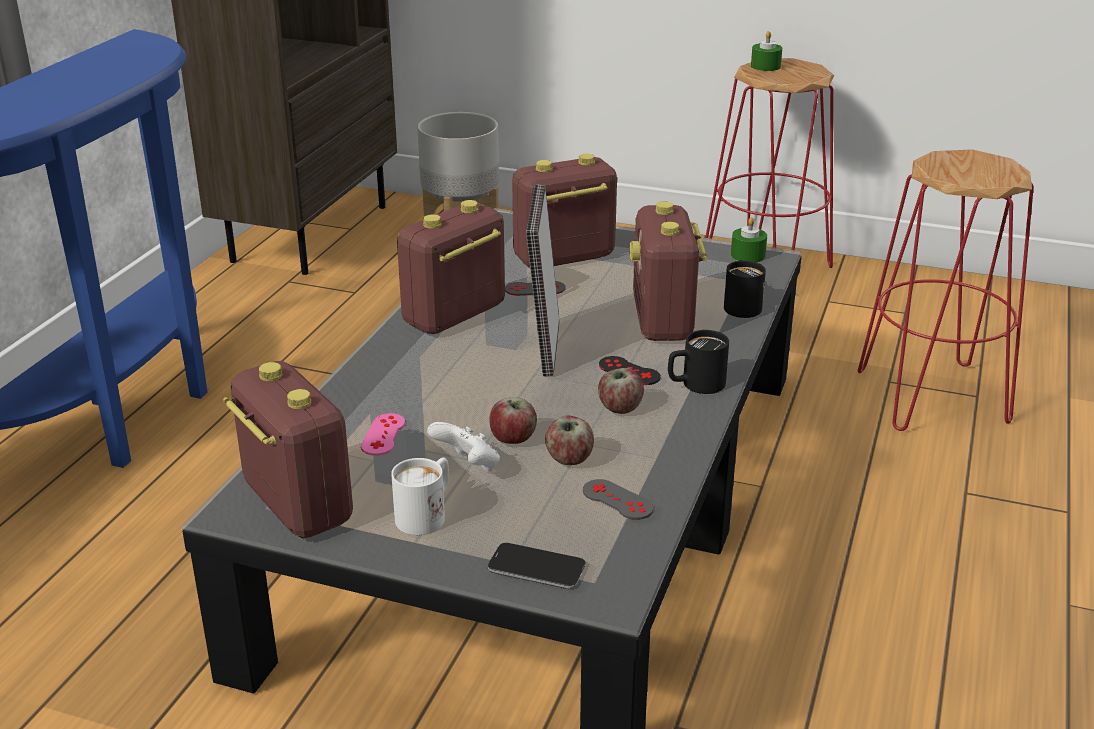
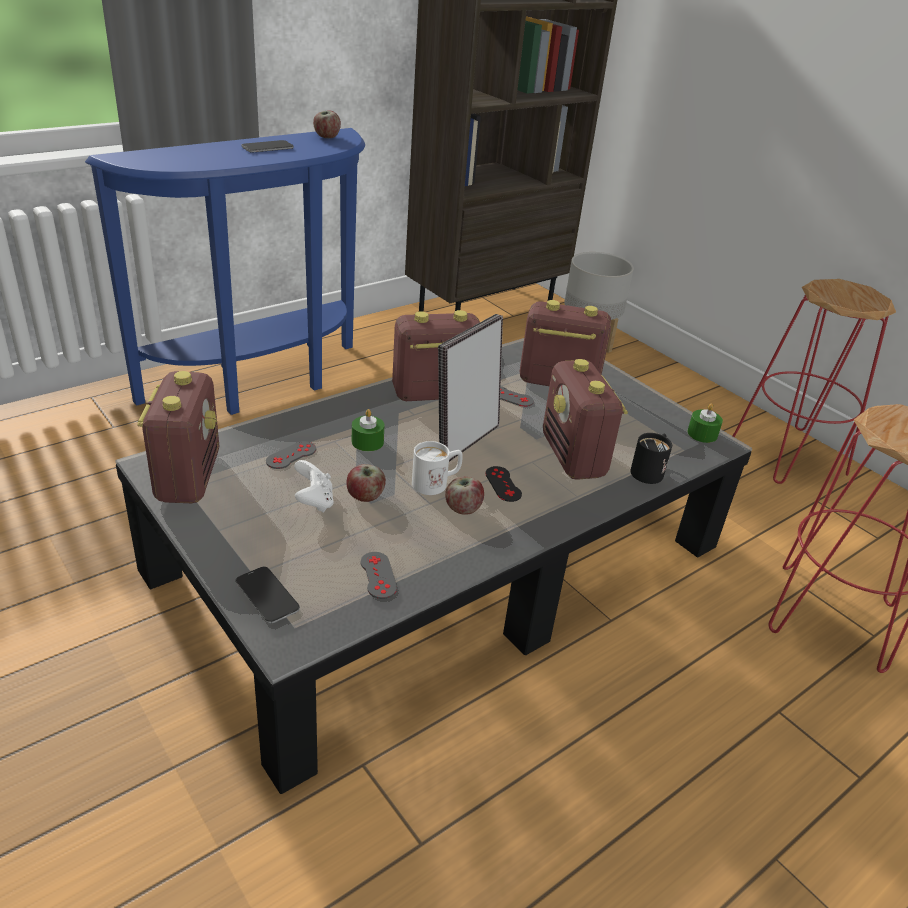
camera: 30 degrees right, 5 degrees up
(78, 78) = (267, 148): none -> phone
(383, 435) = (291, 455): pink game controller -> grey game controller
(427, 514) = (249, 522): white mug -> white mug (436, 483)
(569, 459) = (383, 529): apple -> apple (326, 137)
(663, 321) = (574, 457): radio -> radio turned 45 degrees counterclockwise
(695, 385) = (538, 516): black mug -> none
(765, 66) = (836, 286): green candle -> green candle (367, 442)

